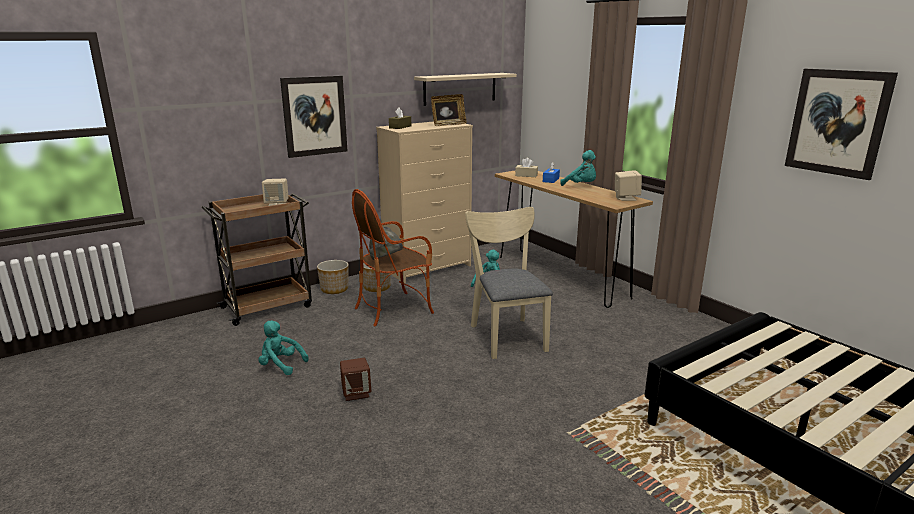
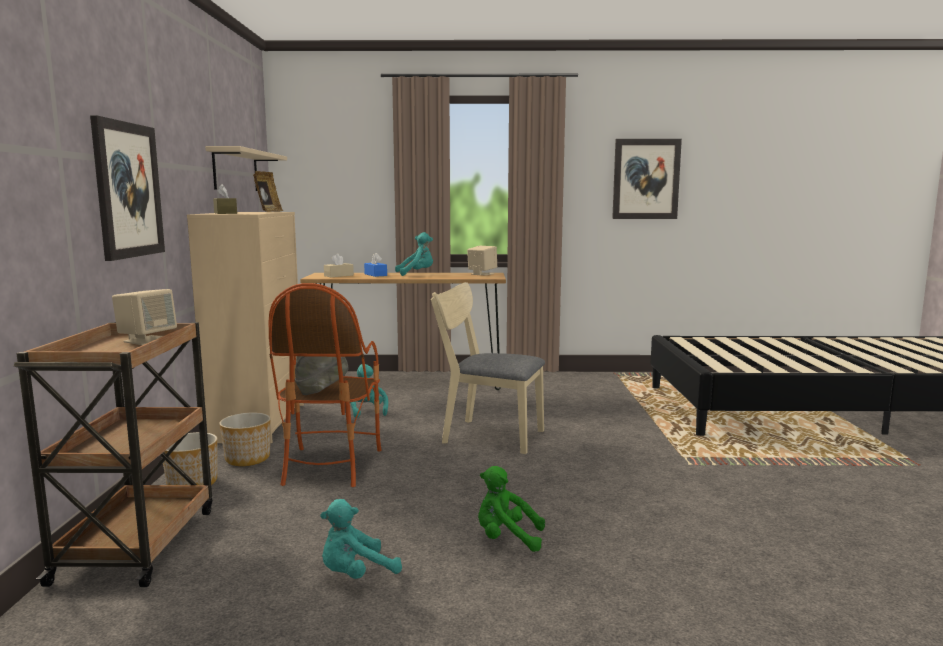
camera: 55 degrees left, 10 degrees down
(356, 393) = (506, 538): brown speaker -> green plush toy

